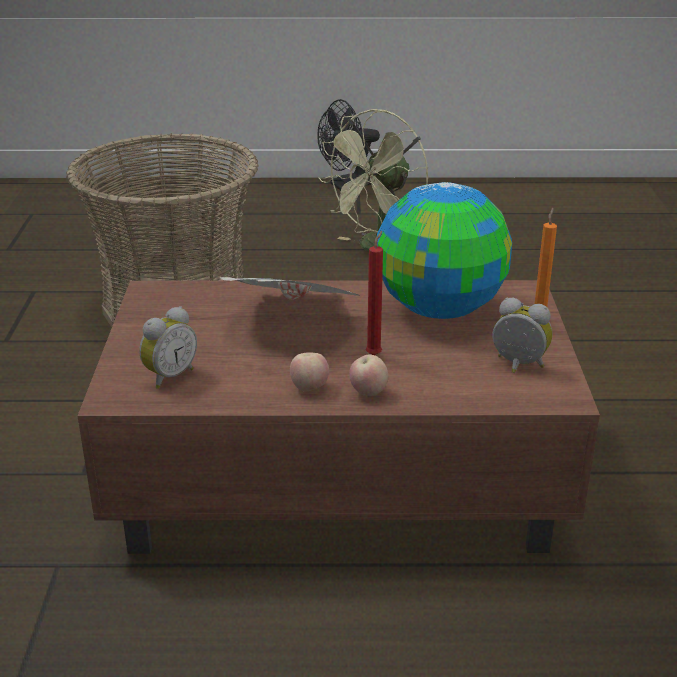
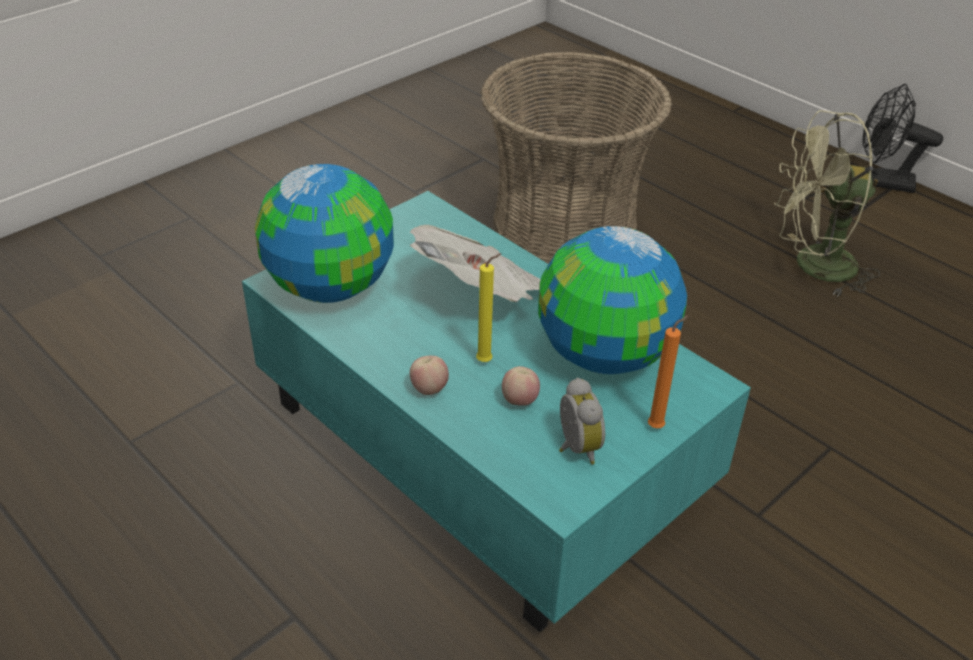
camera: 45 degrees right, 10 degrees up
(169, 376) = (331, 286): alarm clock -> globe
(309, 388) = (397, 357): apple -> apple (519, 401)
(334, 476) = (477, 446): brown coffee table -> turquoise coffee table
(375, 354) = (486, 361): red candle -> yellow candle

